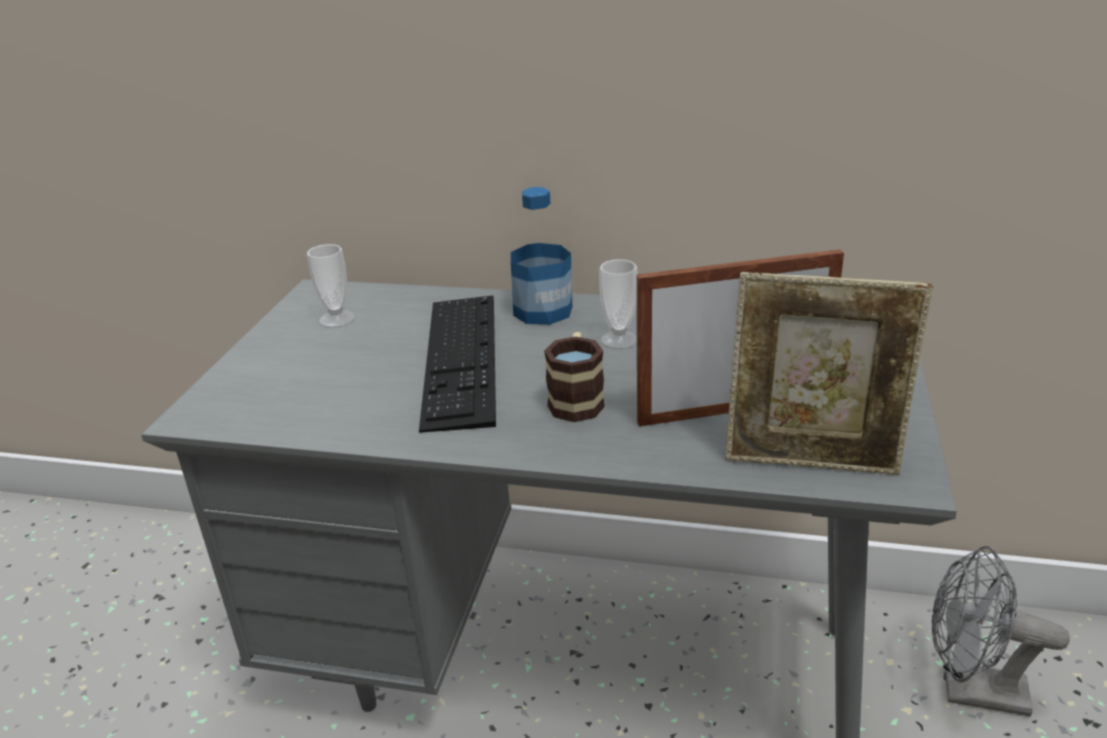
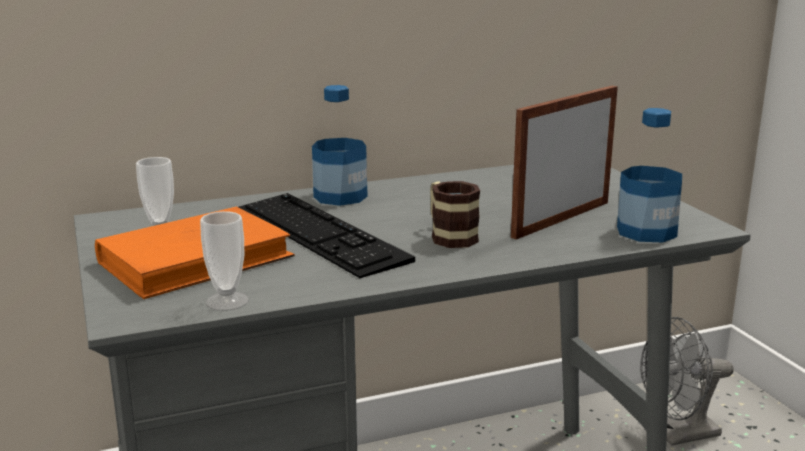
camera: 35 degrees left, 10 degrees down
(321, 363) = (196, 260): none -> orange book
(619, 339) = (426, 201): cup -> cup (227, 301)
(812, 462) = (646, 231): picture frame -> bottle

